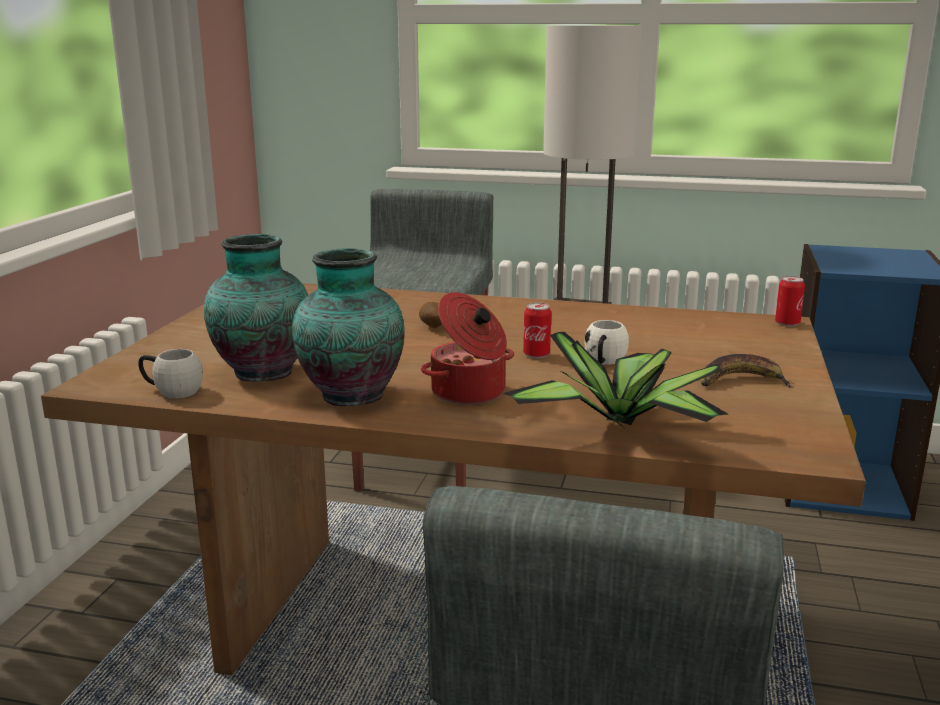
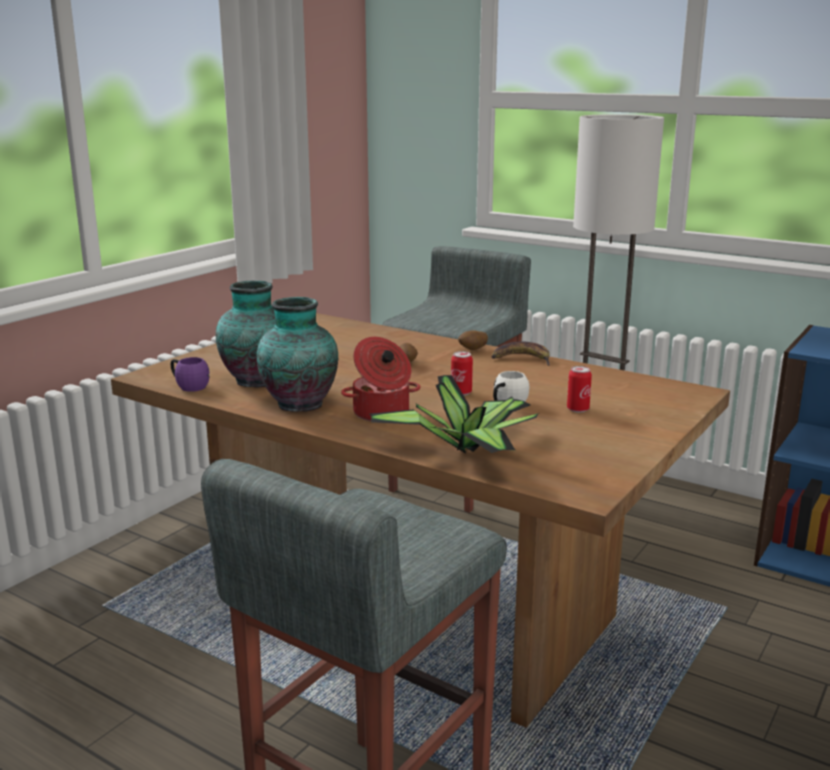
camera: 20 degrees right, 0 degrees up
(171, 391) = (188, 386): white mug -> purple mug
(494, 304) = (473, 350): none -> potato
(741, 381) = (599, 433): banana -> banana (522, 359)
(787, 323) = (701, 393): can -> can (577, 409)

